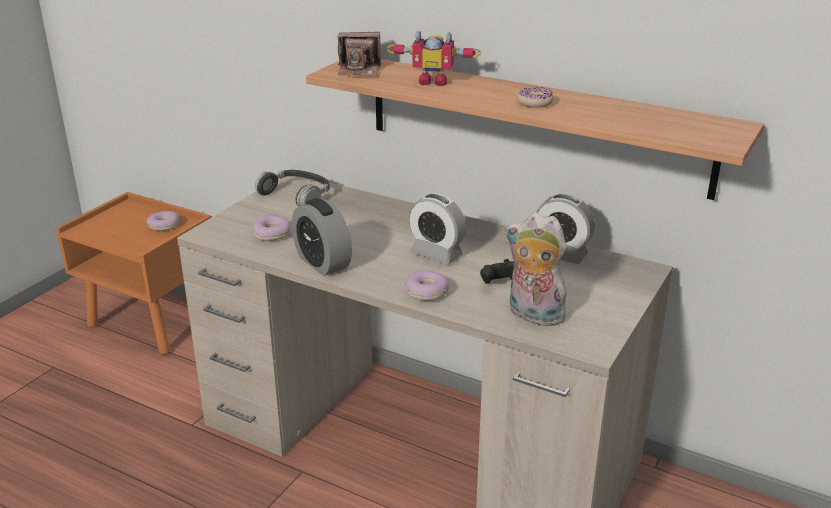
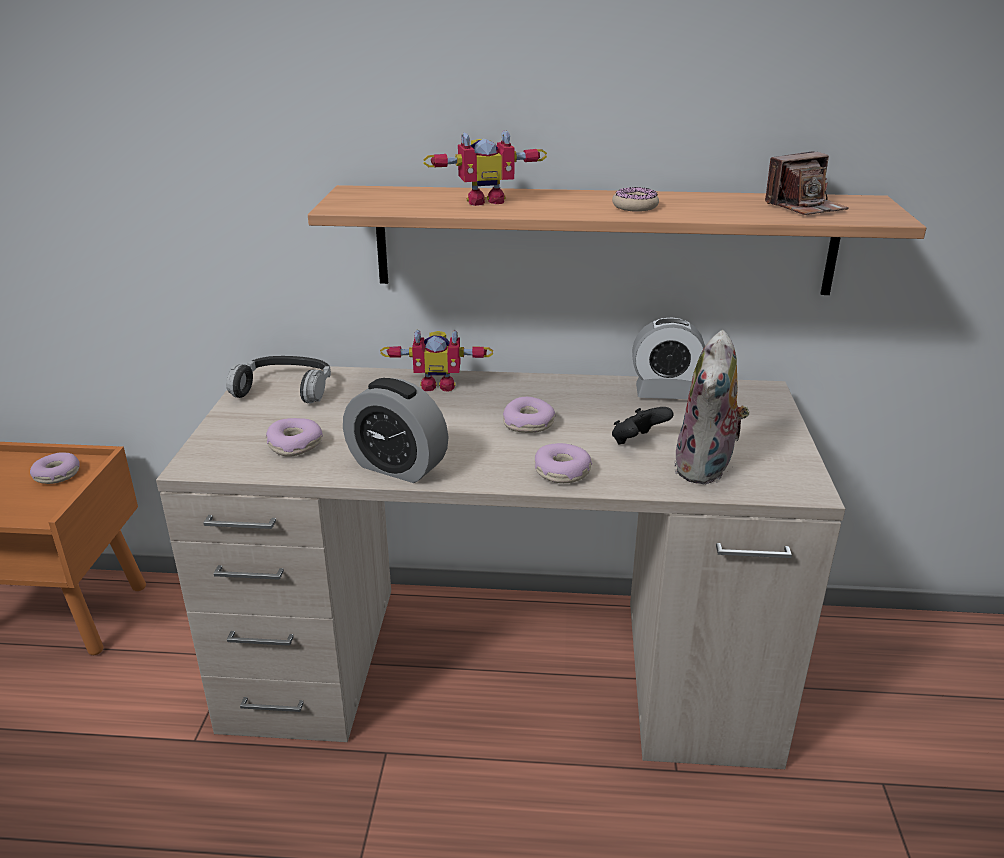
camera: 25 degrees left, 0 degrees up
(359, 70) = (372, 200): camera -> camera (805, 207)
(400, 213) = (438, 384): none -> toy robot
(436, 254) = (529, 424): alarm clock -> donut
(532, 315) = (706, 469): plush toy -> plush toy turned 75 degrees counterclockwise

